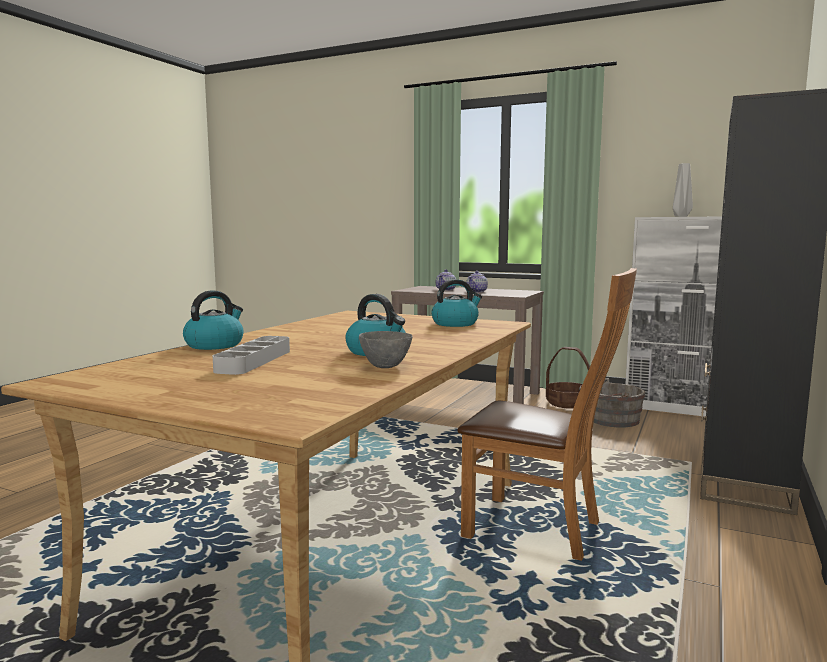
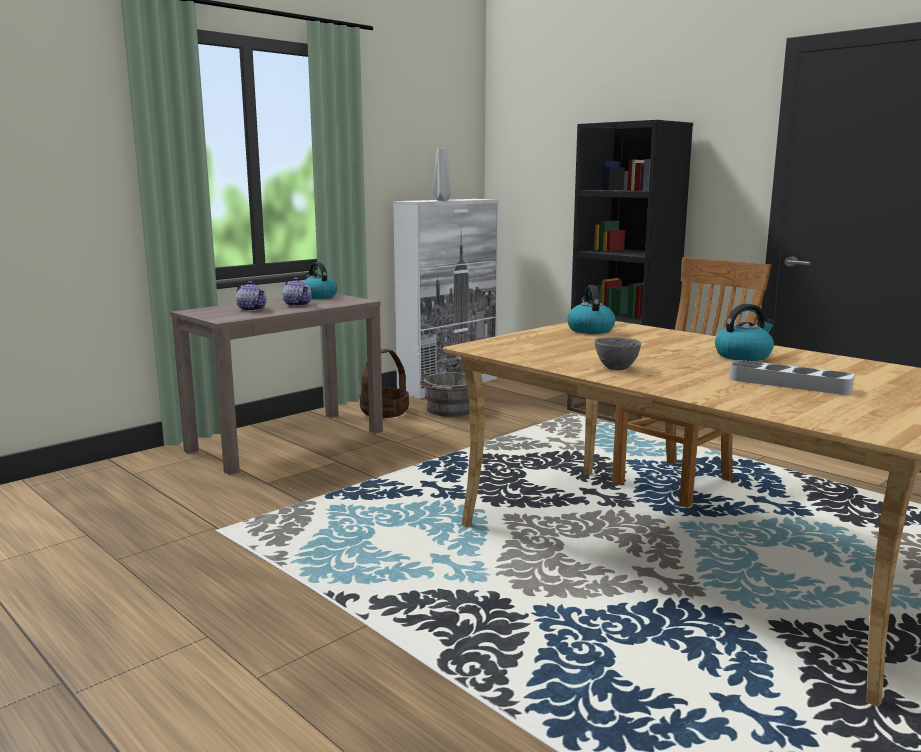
camera: 70 degrees left, 5 degrees up
(215, 345) = (697, 392): kettle -> kettle (318, 296)
(385, 366) = (808, 358): grey bowl -> grey bowl (615, 368)

